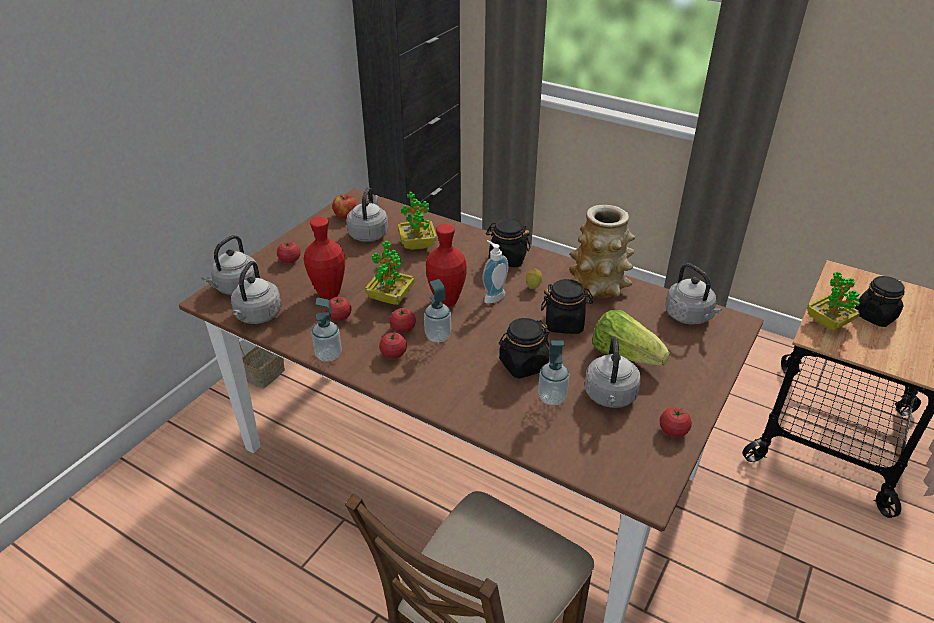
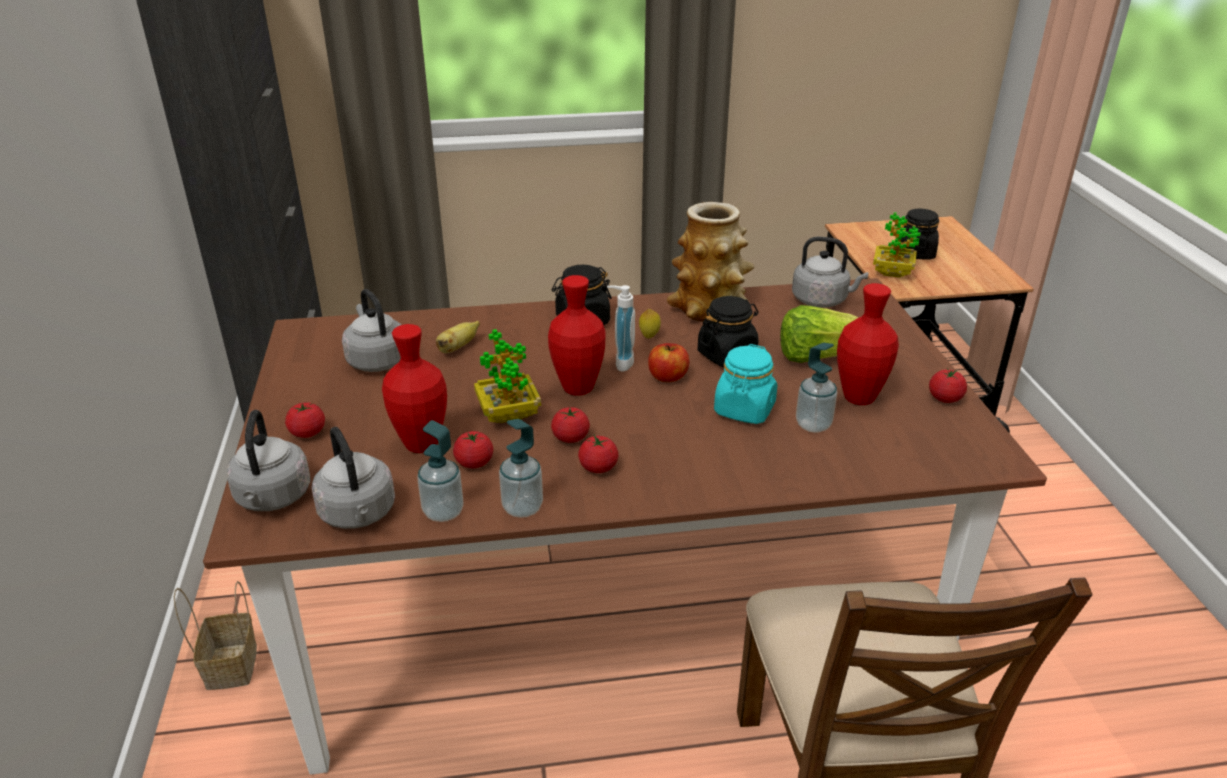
camera: 40 degrees left, 5 degrees down
(346, 216) = (314, 353): apple -> apple (668, 377)
(417, 245) = (458, 347): potted plant -> banana
(438, 336) = (620, 426): soap dispenser -> soap dispenser (443, 512)
(523, 364) = (744, 410): black jar -> turquoise jar
(610, 397) = (859, 398): grey kettle -> red vase

